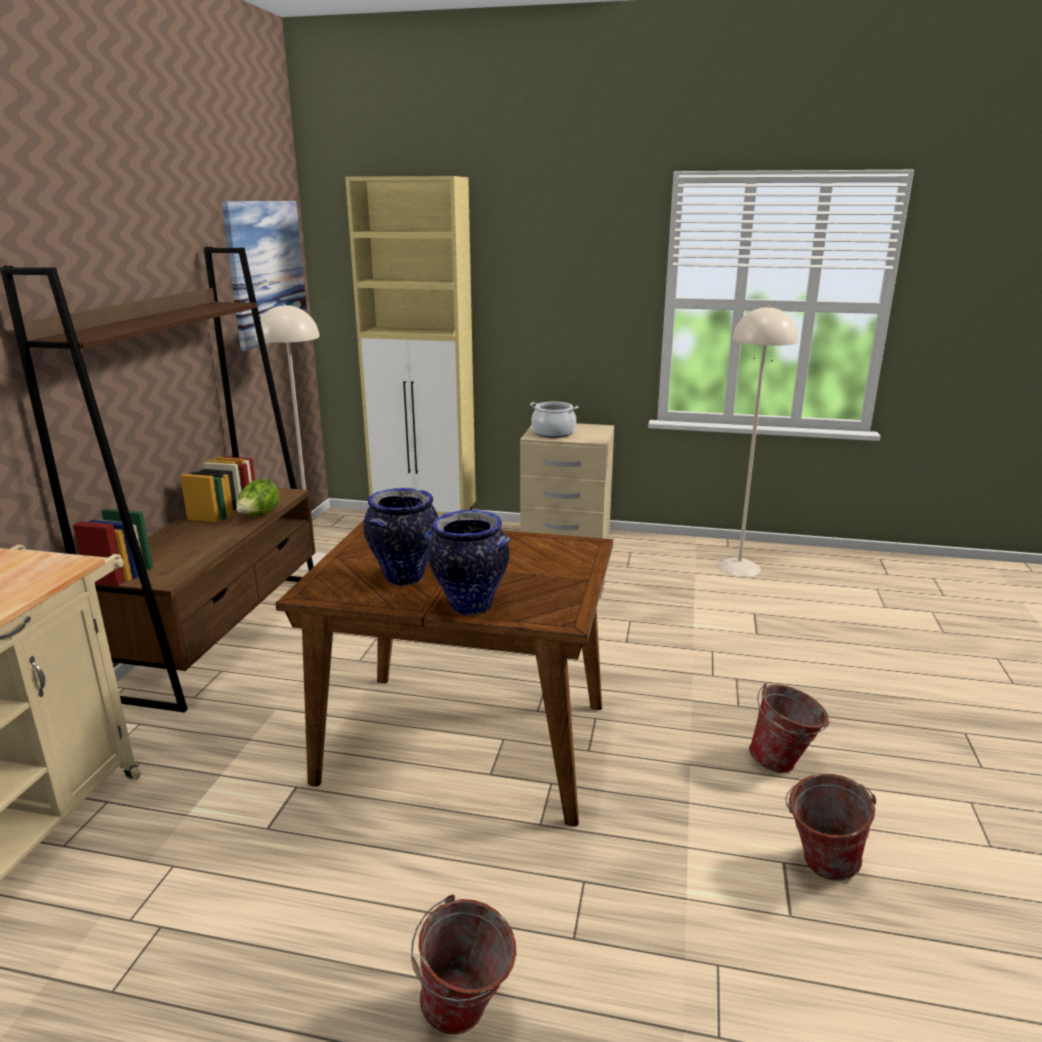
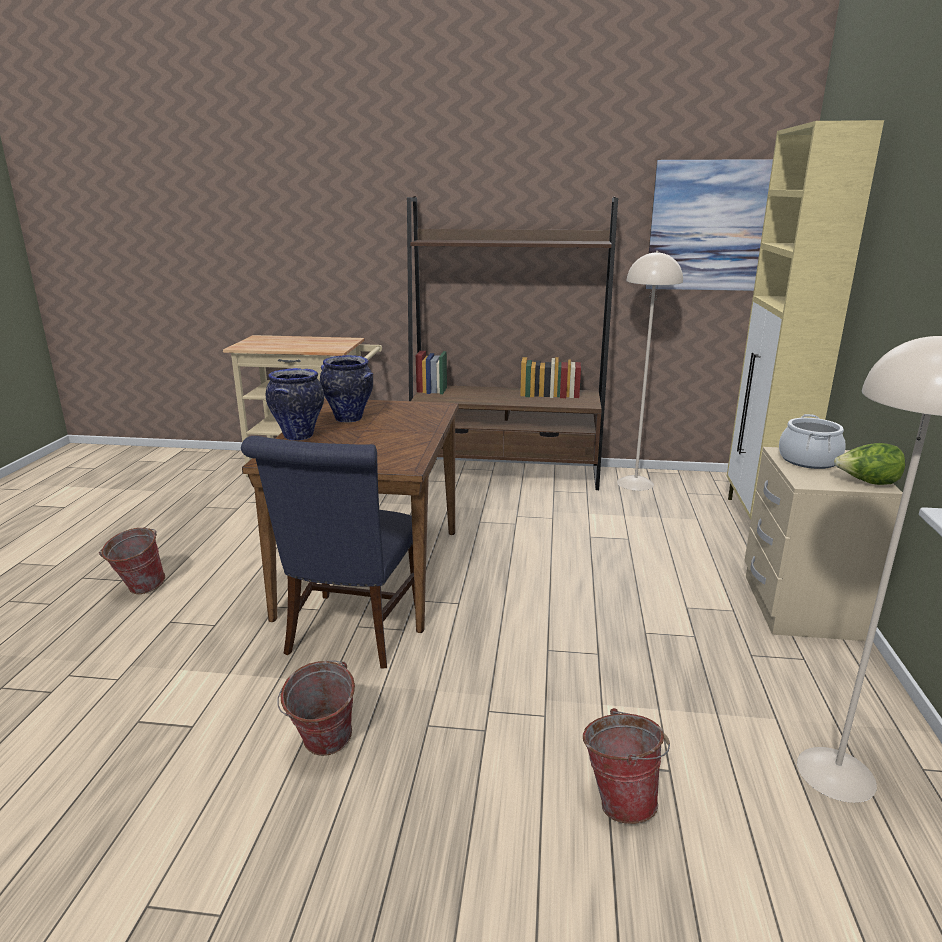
camera: 85 degrees right, 0 degrees up
(259, 516) = (536, 403): lettuce -> lettuce (867, 483)
(605, 754) = (351, 634): none -> blue chair
(819, 865) = (179, 748): bucket -> bucket (620, 798)

